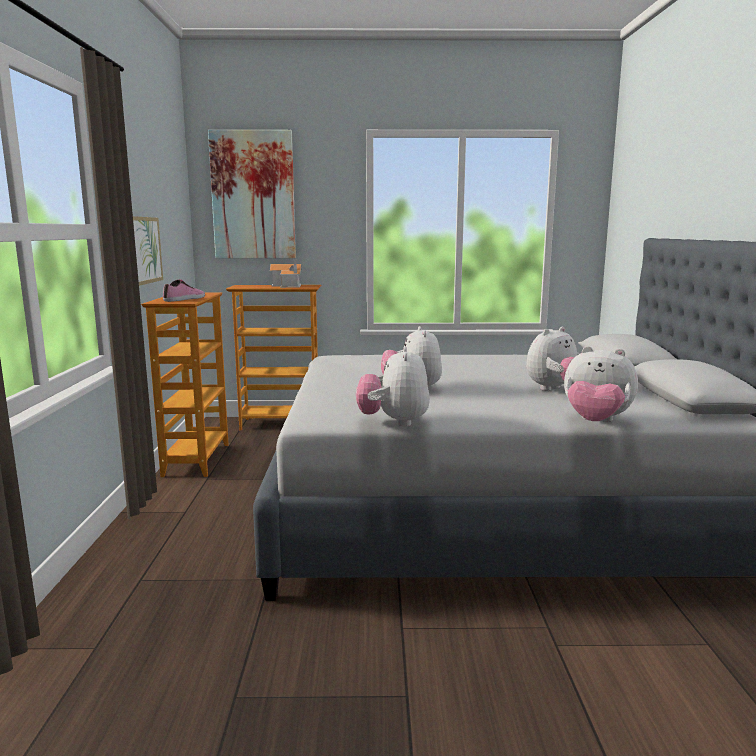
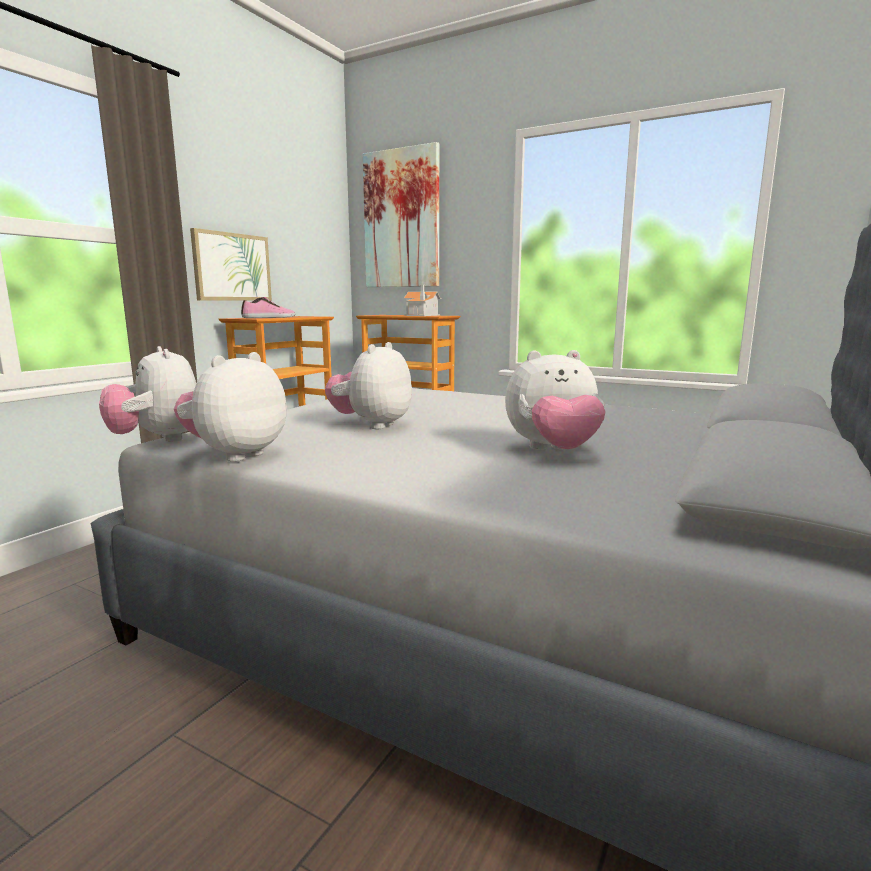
camera: 30 degrees right, 0 degrees up
(595, 422) = (485, 503): plush toy -> plush toy (158, 440)

